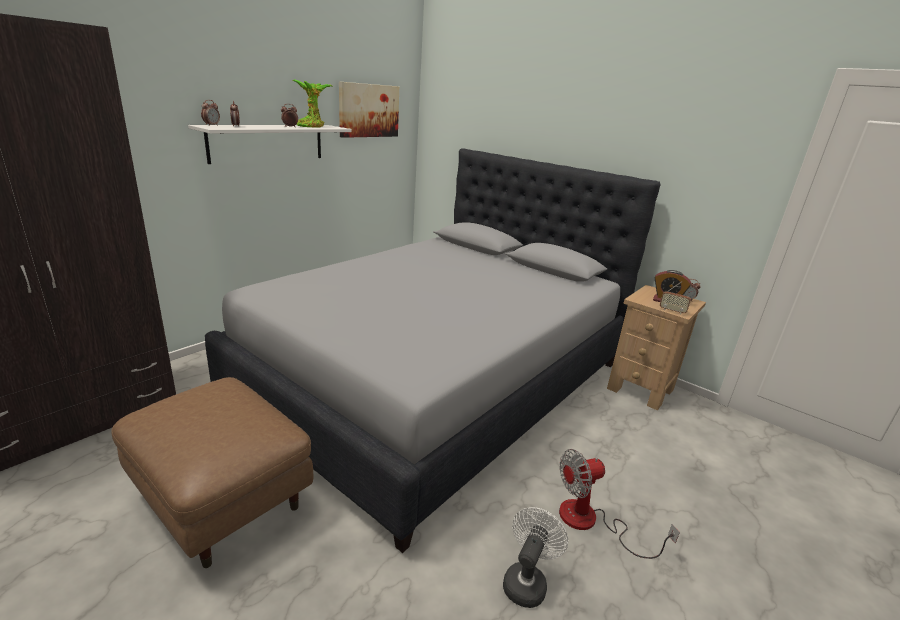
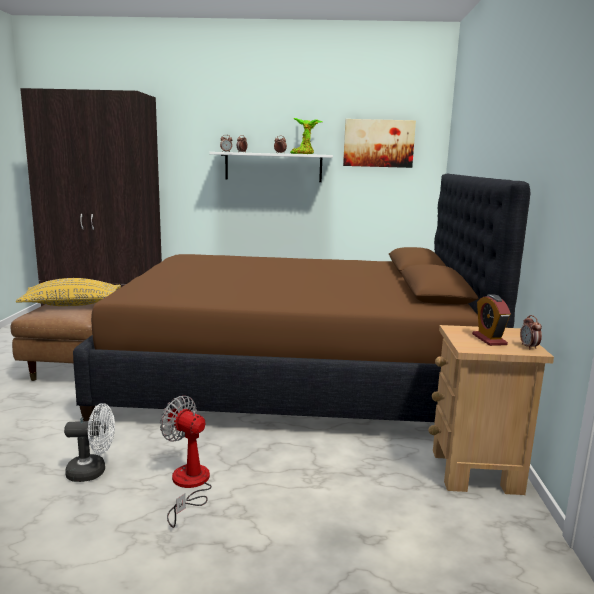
camera: 55 degrees right, 10 degrees down
(213, 425) = (72, 304): none -> yellow pillow
(438, 379) = (294, 377): grey bed -> brown bed
(672, 311) = (463, 344): radio -> none

